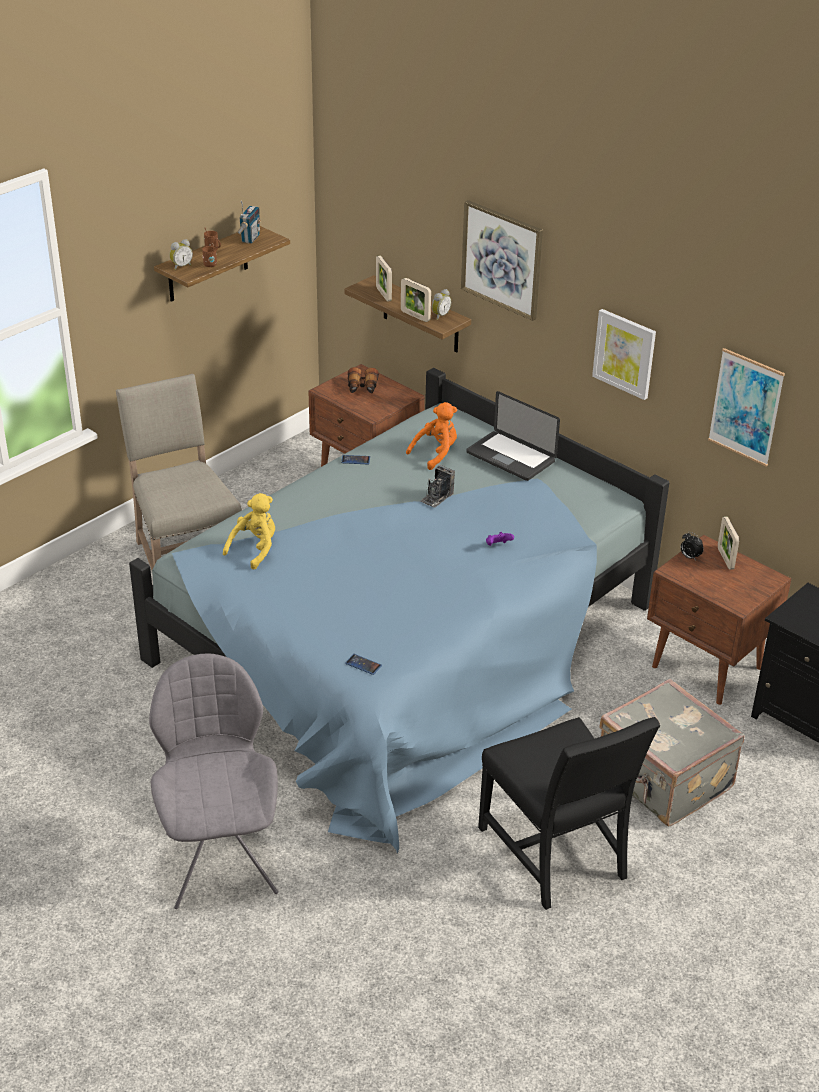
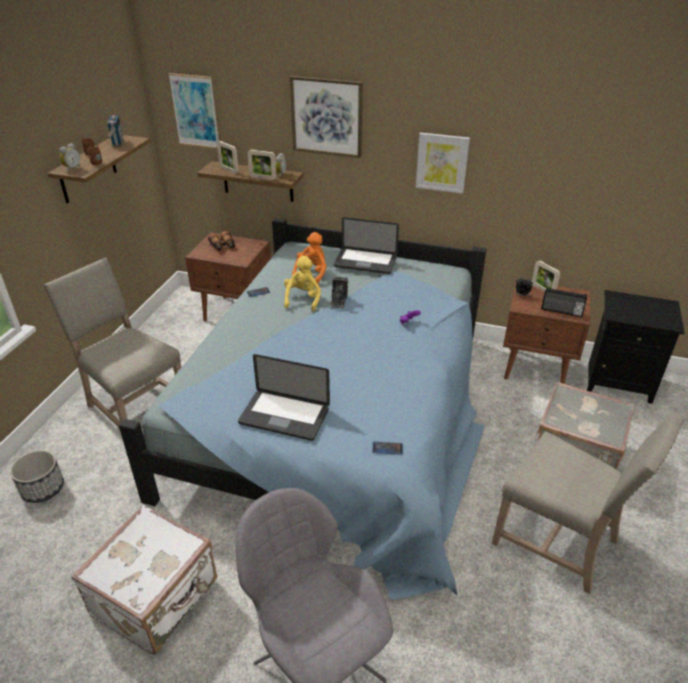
camera: 25 degrees left, 0 degrees up
(53, 614) = (42, 489): none -> planter
(111, 749) = (157, 598): none -> white suitcase
(255, 549) = (229, 380): yellow plush toy -> yellow plush toy (303, 299)
(285, 602) = (284, 416): none -> laptop
(557, 854) = (560, 542): black chair -> beige chair
(721, 592) = (561, 311): none -> radio
(746, 407) = (550, 175): picture -> picture (195, 111)

